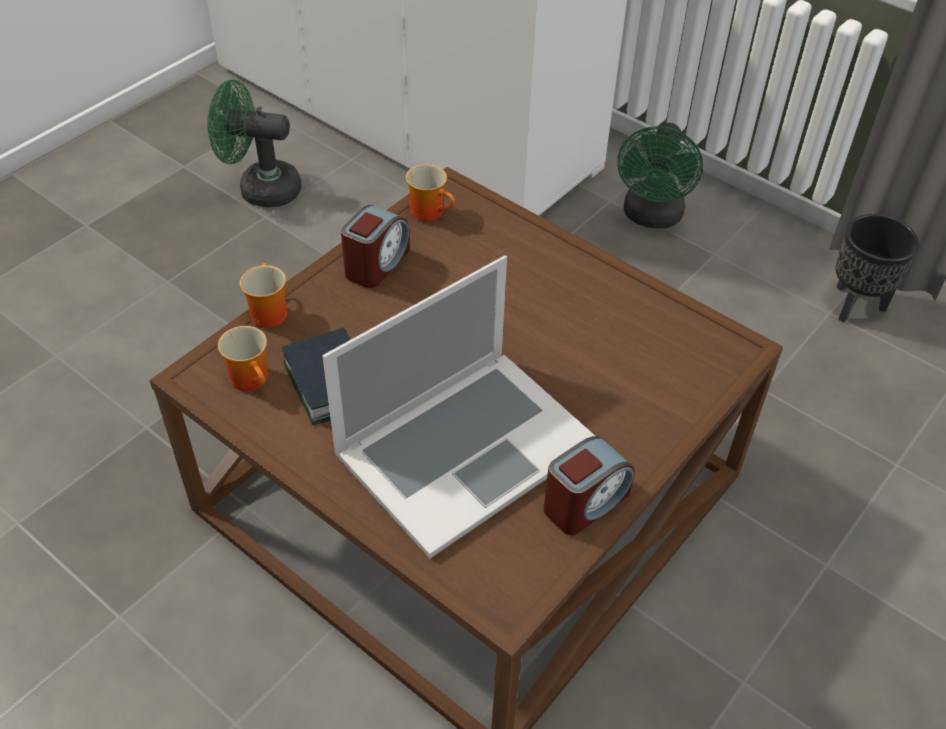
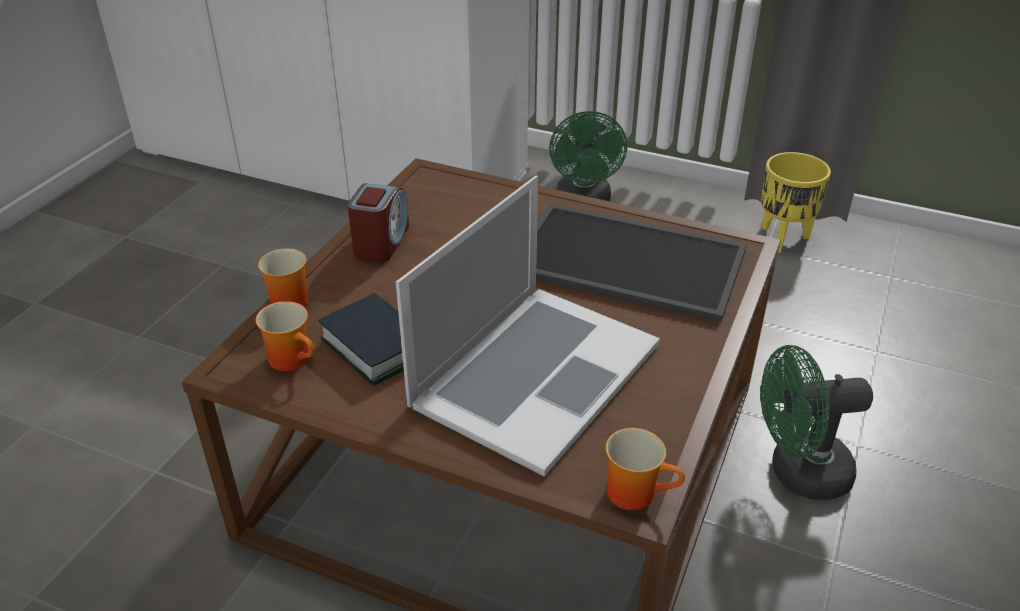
camera: 15 degrees left, 10 degrees down
(260, 188) = (210, 242): green fan -> green fan (798, 473)
(431, 211) = (416, 193): mug -> mug (637, 491)
(585, 502) = (671, 395): alarm clock -> none
(614, 338) = (631, 259): none -> tray
(854, 306) = (782, 239): black planter -> yellow planter

